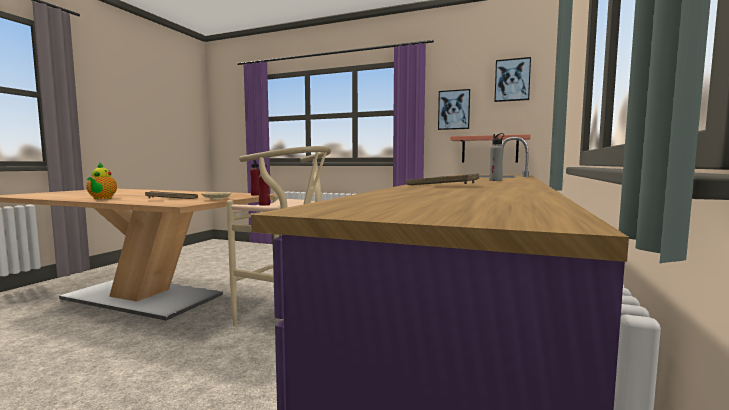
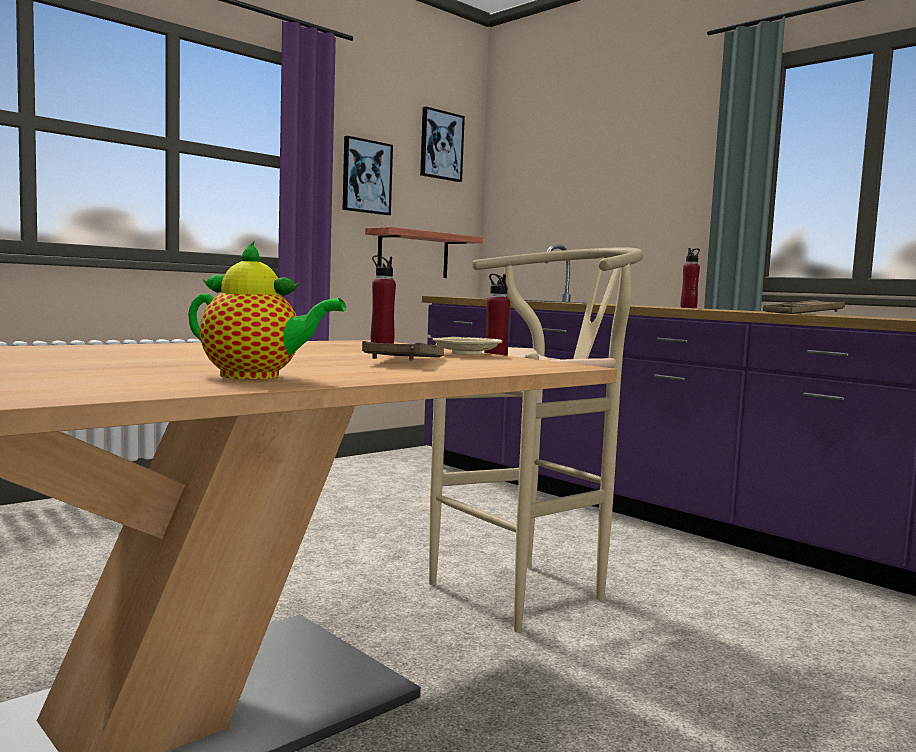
camera: 65 degrees left, 0 degrees up
(495, 180) = (688, 307): grey bottle -> red bottle

